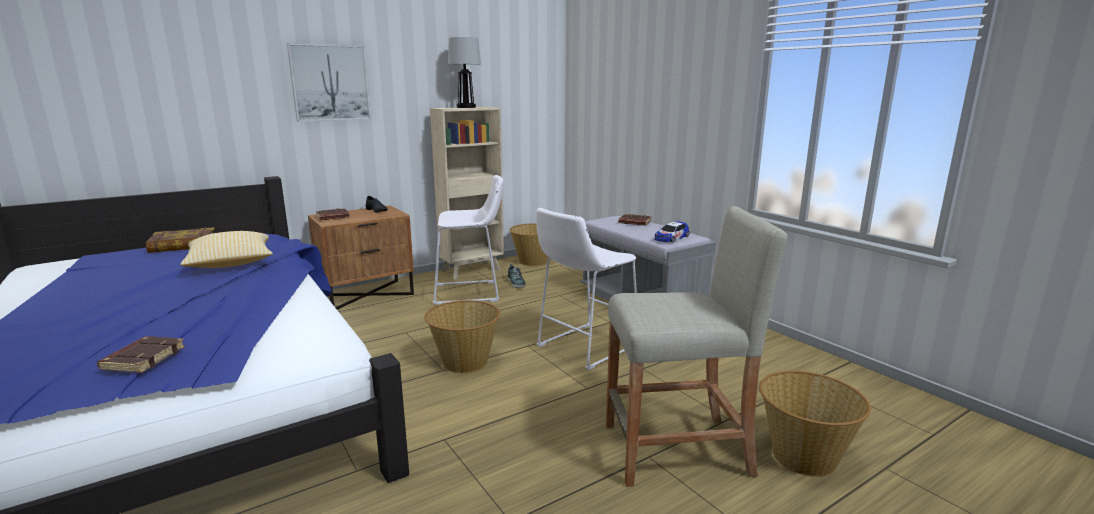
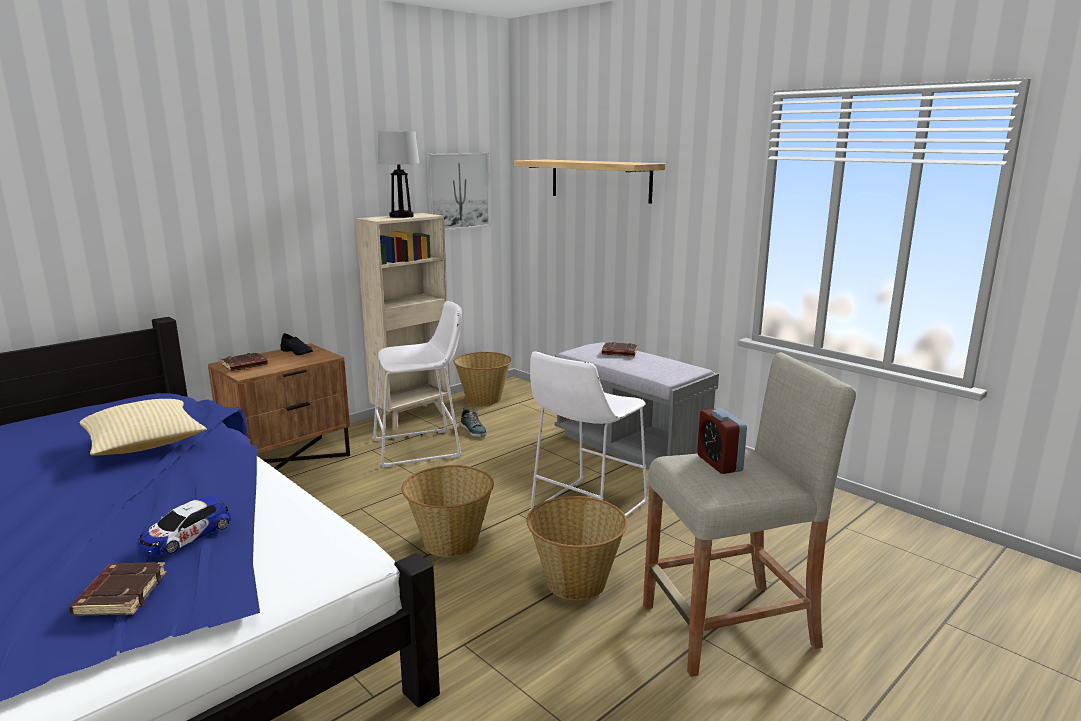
camera: 10 degrees left, 0 degrees up
(183, 245) = (57, 420): book -> none
(330, 83) = (232, 193): picture -> picture (457, 191)
(630, 79) = (600, 180): none -> shelf
(666, 300) = (719, 463): none -> alarm clock
(671, 238) = (670, 372): toy car -> toy car (186, 535)
(803, 456) = (861, 618): basket -> basket (575, 581)

